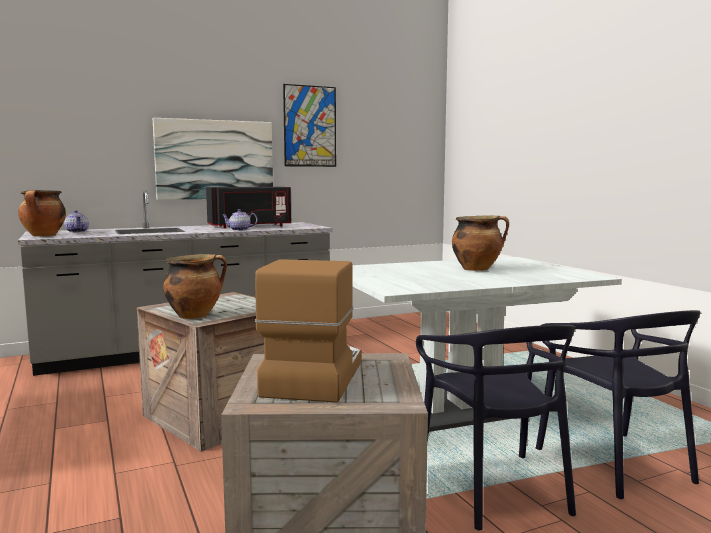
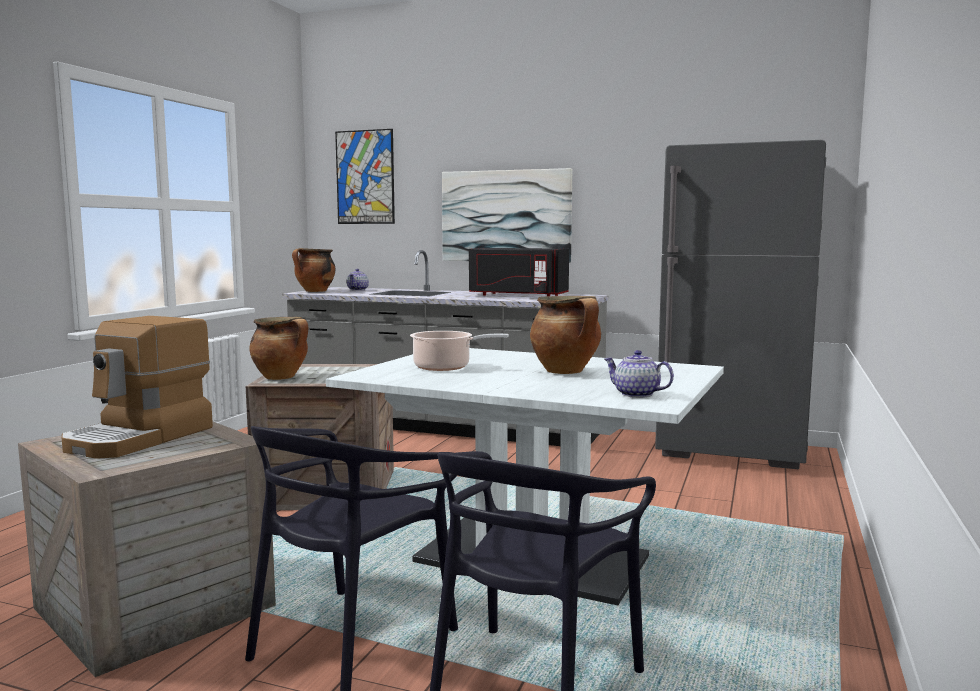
camera: 45 degrees right, 0 degrees up
(239, 230) = (480, 298): teapot -> teapot (636, 394)
(310, 126) = (625, 170): picture -> picture (365, 177)
(312, 377) = (140, 438): coffee machine -> coffee machine turned 150 degrees clockwise
(405, 323) = (731, 453): none -> grey fridge
(409, 277) = (445, 367): none -> cooking pot

